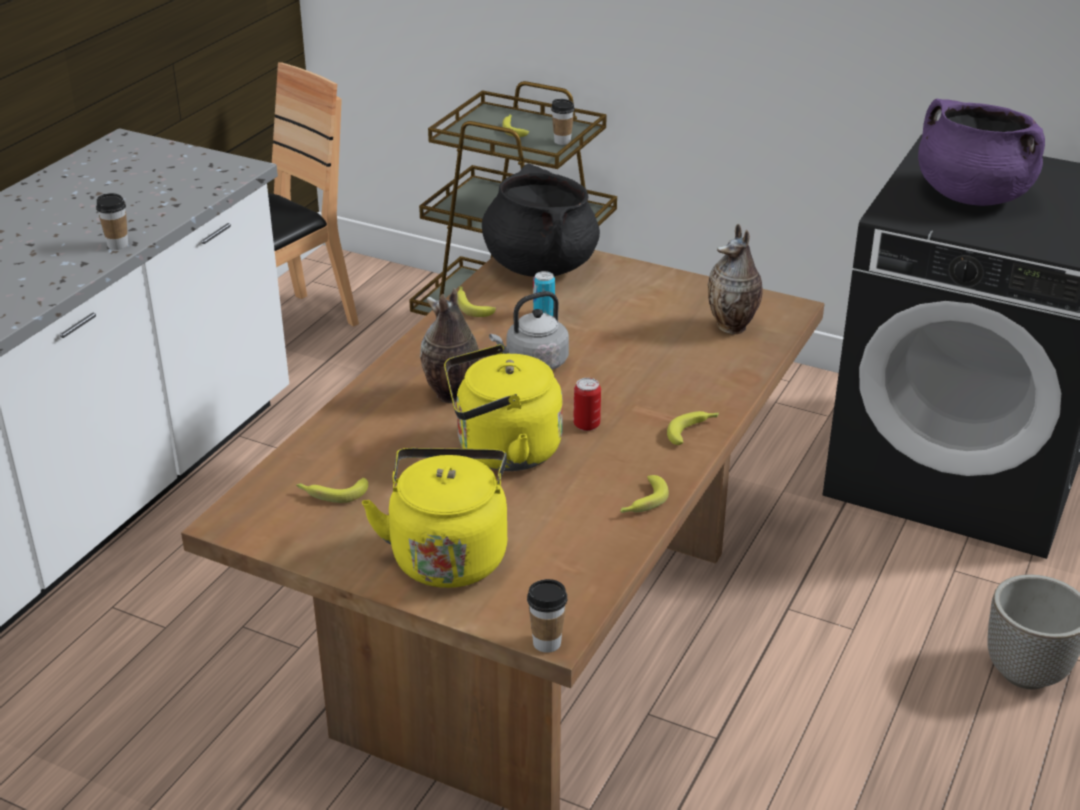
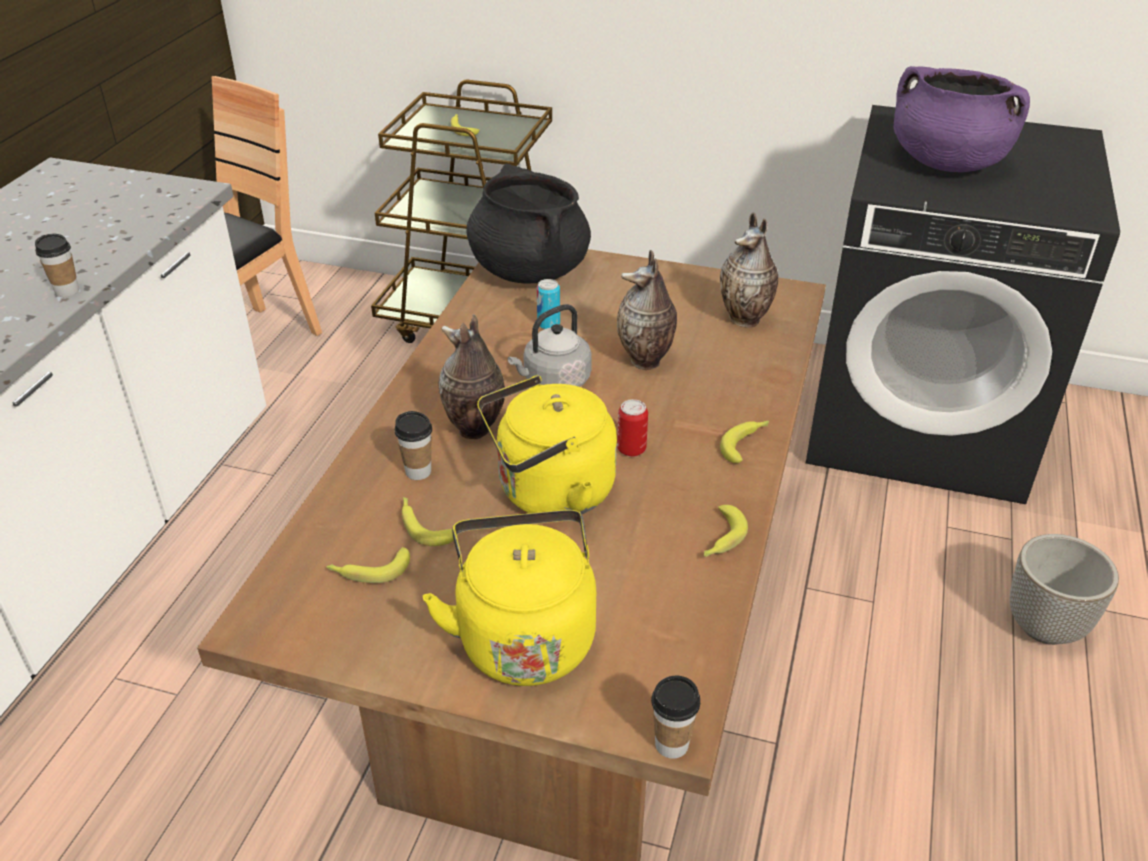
camera: 10 degrees left, 5 degrees up
(472, 305) = (470, 321): banana -> banana (424, 525)
(562, 141) = (514, 137): cup -> cup (418, 471)
(625, 354) = (646, 362): none -> vase

